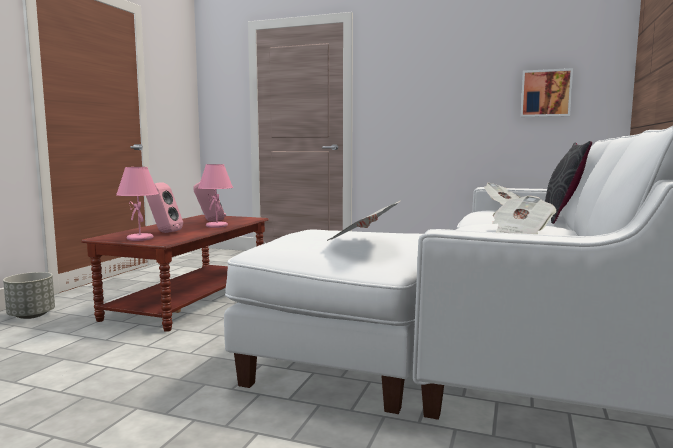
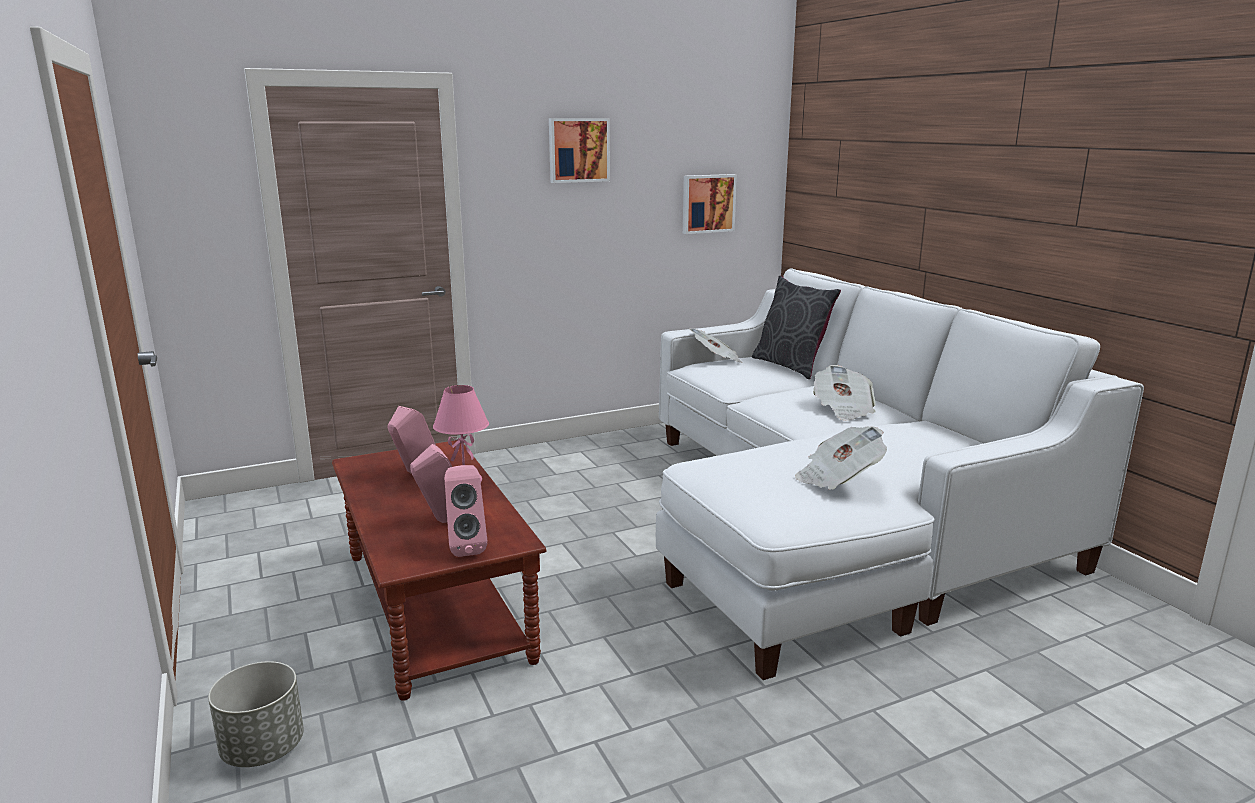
camera: 45 degrees left, 10 degrees up
(140, 239) = (466, 547): pink table lamp -> pink speaker
(434, 55) = (578, 150): none -> picture

